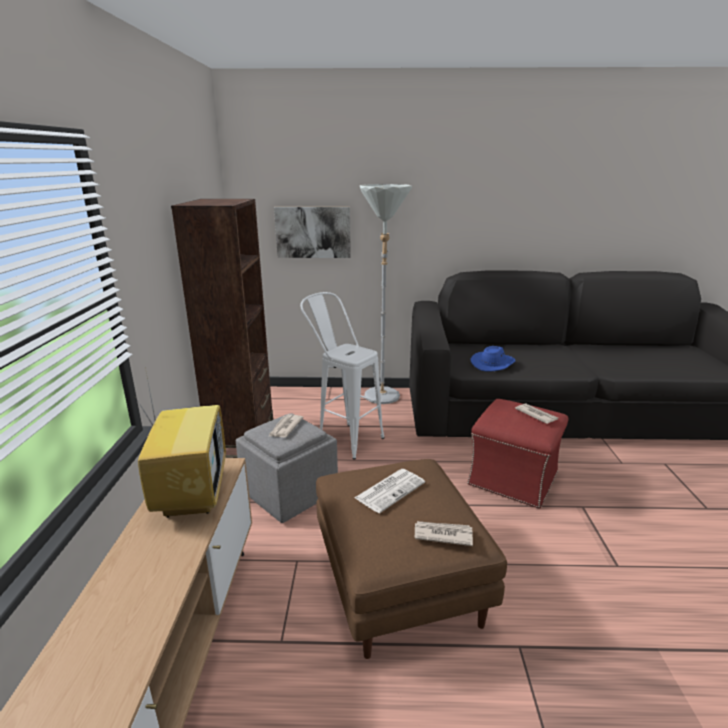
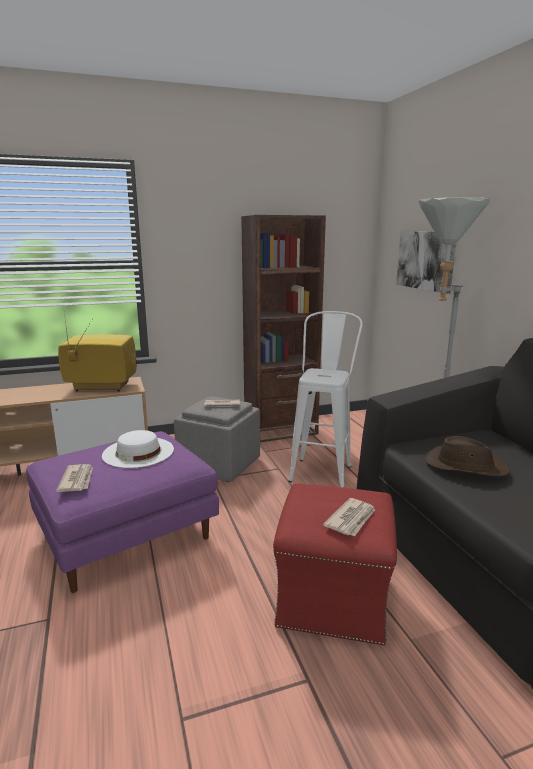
camera: 70 degrees right, 5 degrees down
(191, 492) = (100, 387): television -> television turned 150 degrees counterclockwise
(390, 490) = (138, 452): newspaper -> white hat
(397, 578) = (128, 535): brown ottoman -> purple ottoman
(493, 363) = (465, 466): blue hat -> brown hat

